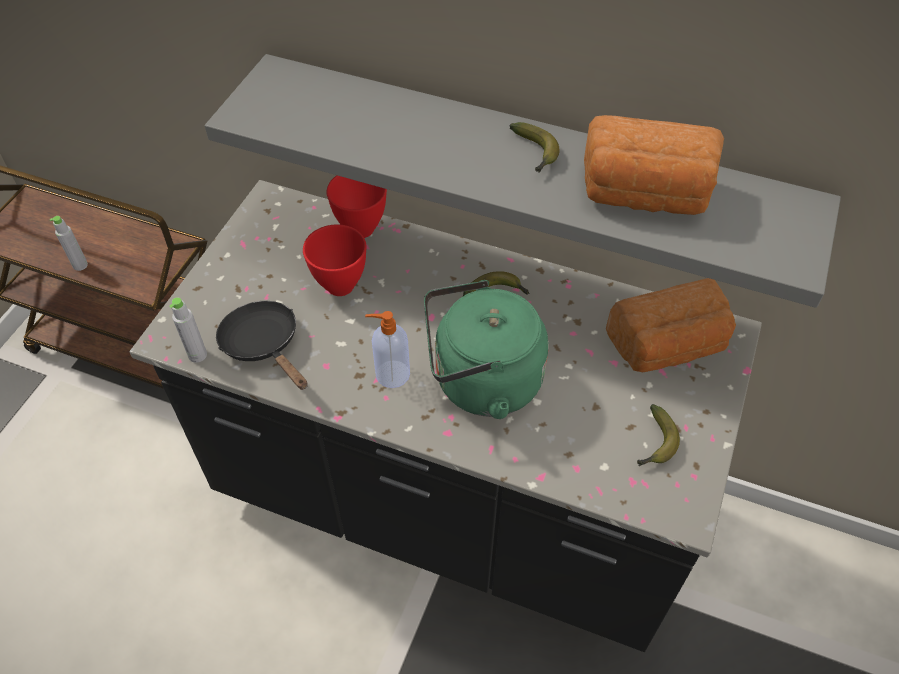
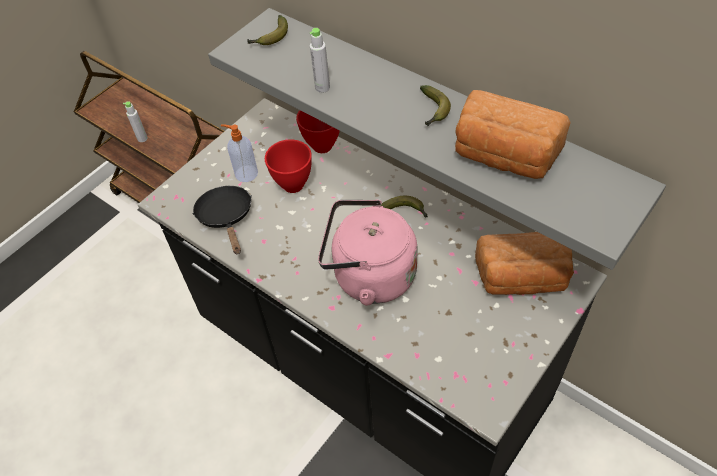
camera: 20 degrees right, 0 degrees up
(197, 355) = (180, 215): grey bottle -> grey bottle (322, 87)
(391, 374) = (306, 256): soap dispenser -> soap dispenser (245, 173)
(481, 382) = (369, 276): green kettle -> pink kettle
(655, 444) = (484, 351): banana -> banana (270, 38)

